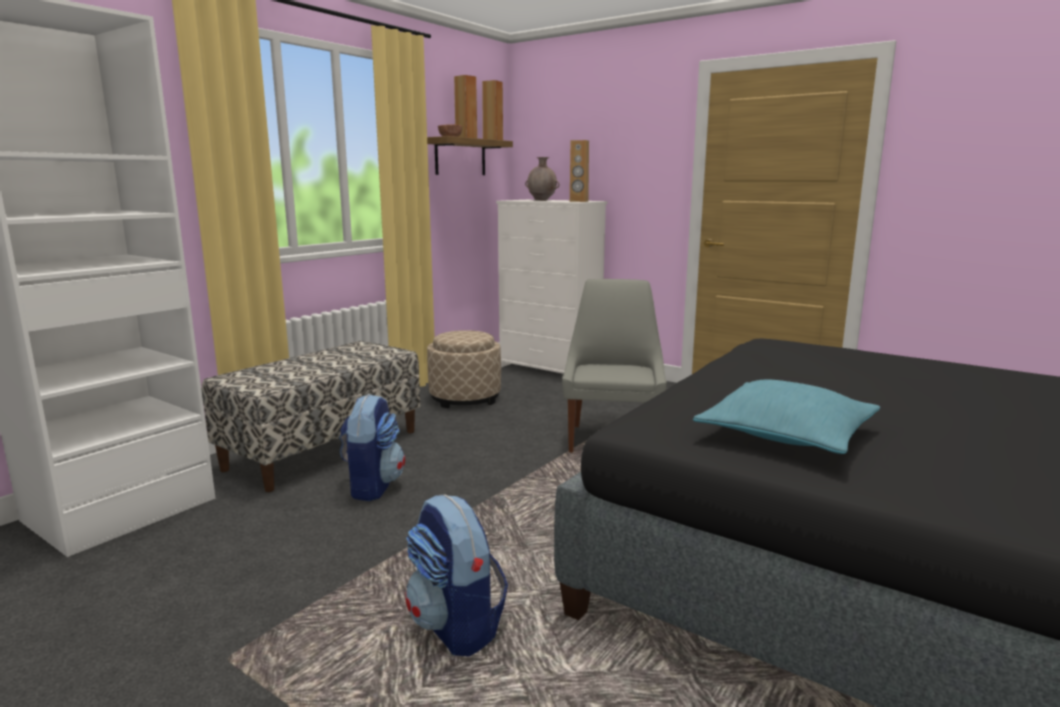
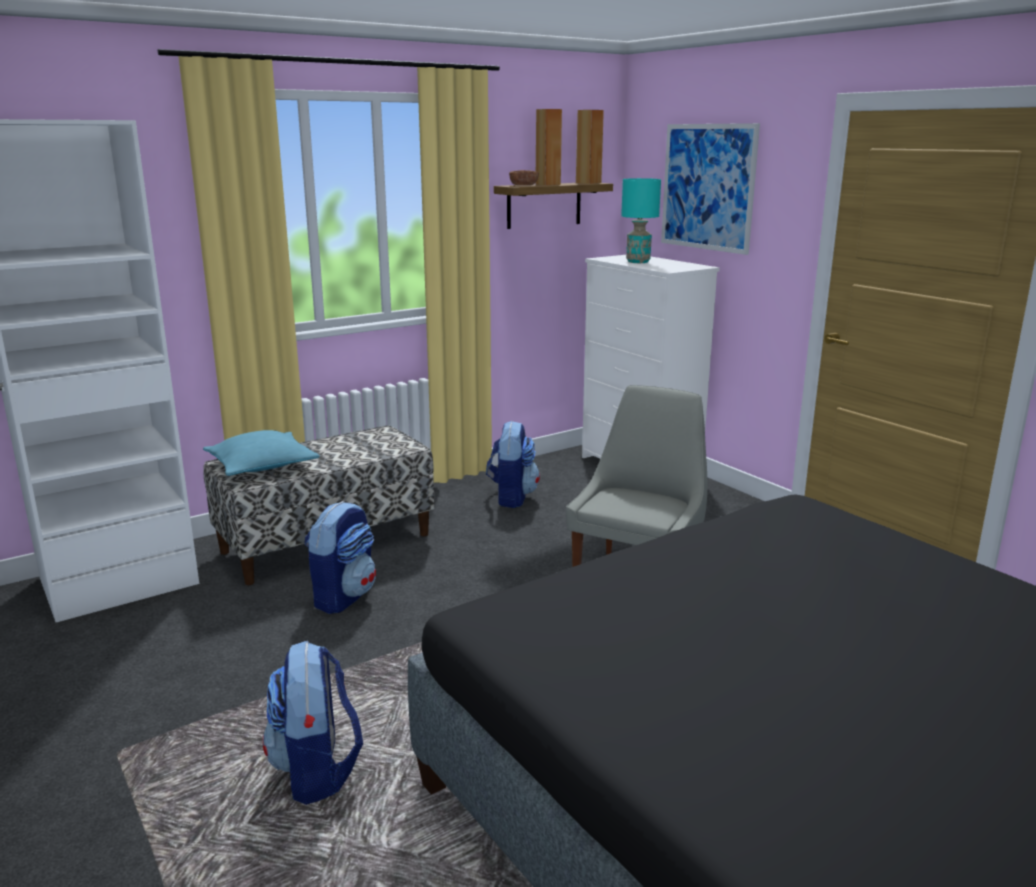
camera: 20 degrees right, 5 degrees up
(465, 398) = (511, 497): beige ottoman -> backpack
(542, 200) = (638, 262): brown vase -> turquoise table lamp
(579, 201) = (675, 269): brown speaker -> none
(591, 140) = (707, 187): none -> picture
(786, 434) = (625, 655): turquoise pillow -> turquoise pillow (262, 465)

